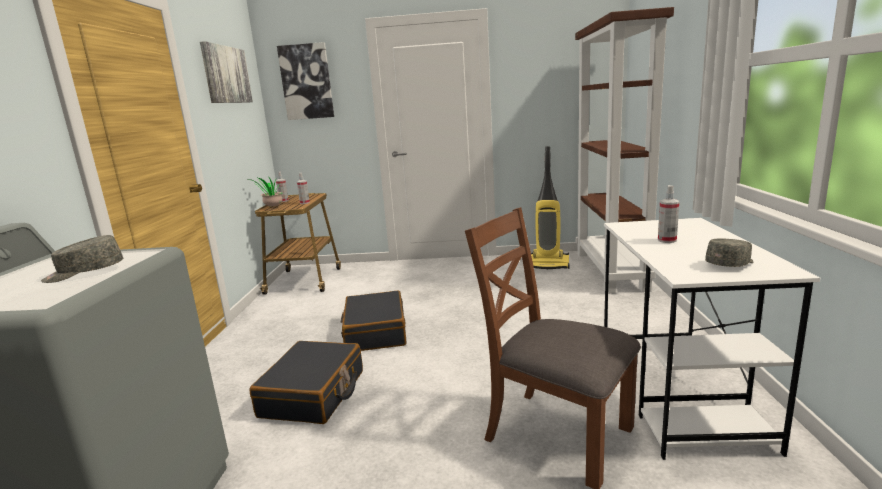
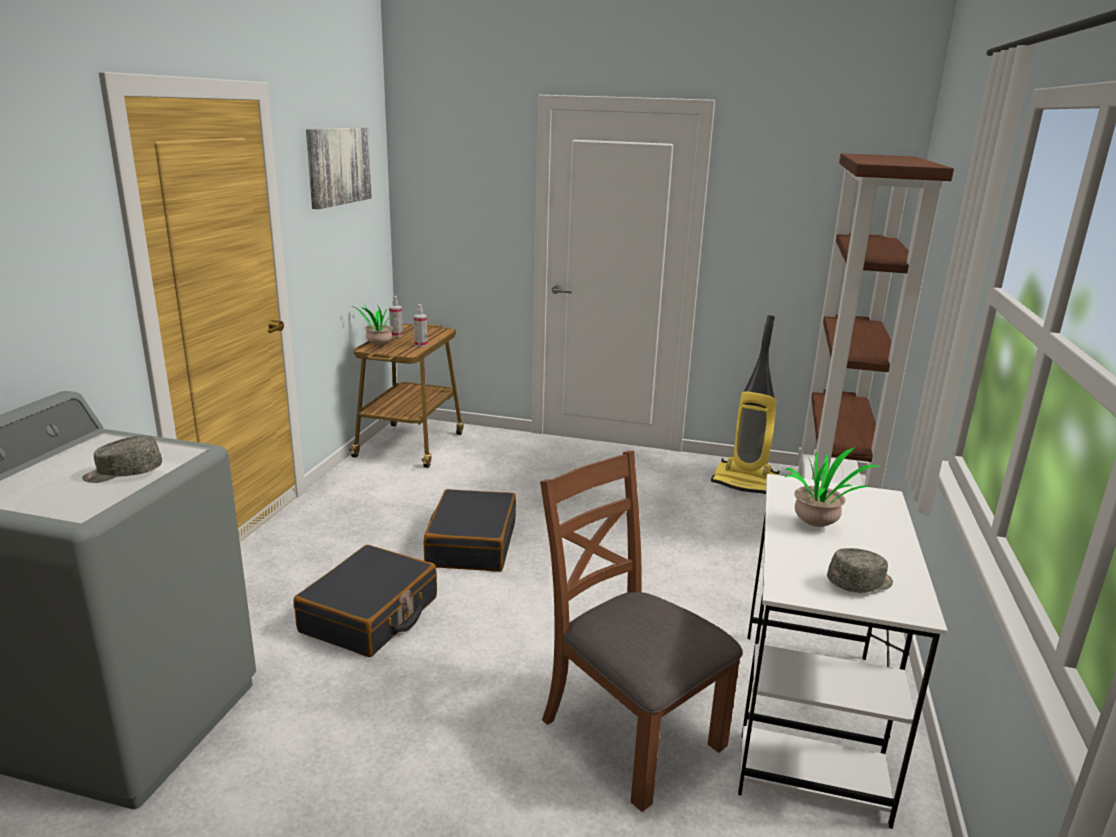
camera: 10 degrees right, 5 degrees up
(306, 82) = (449, 173): picture -> none
(667, 240) = (819, 525): spray bottle -> potted plant

